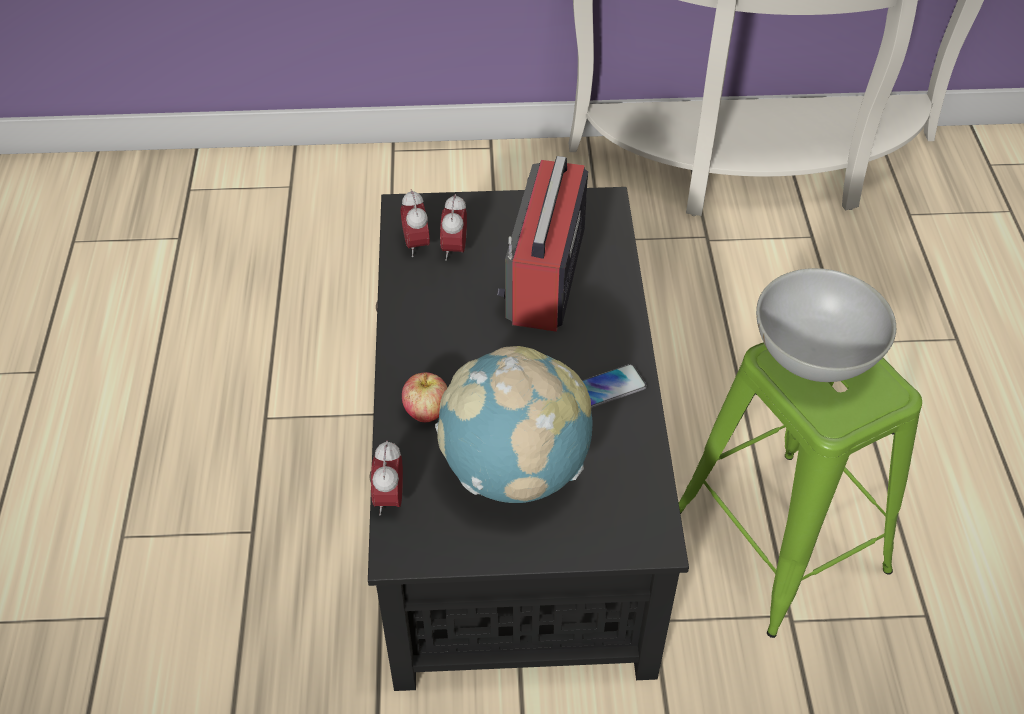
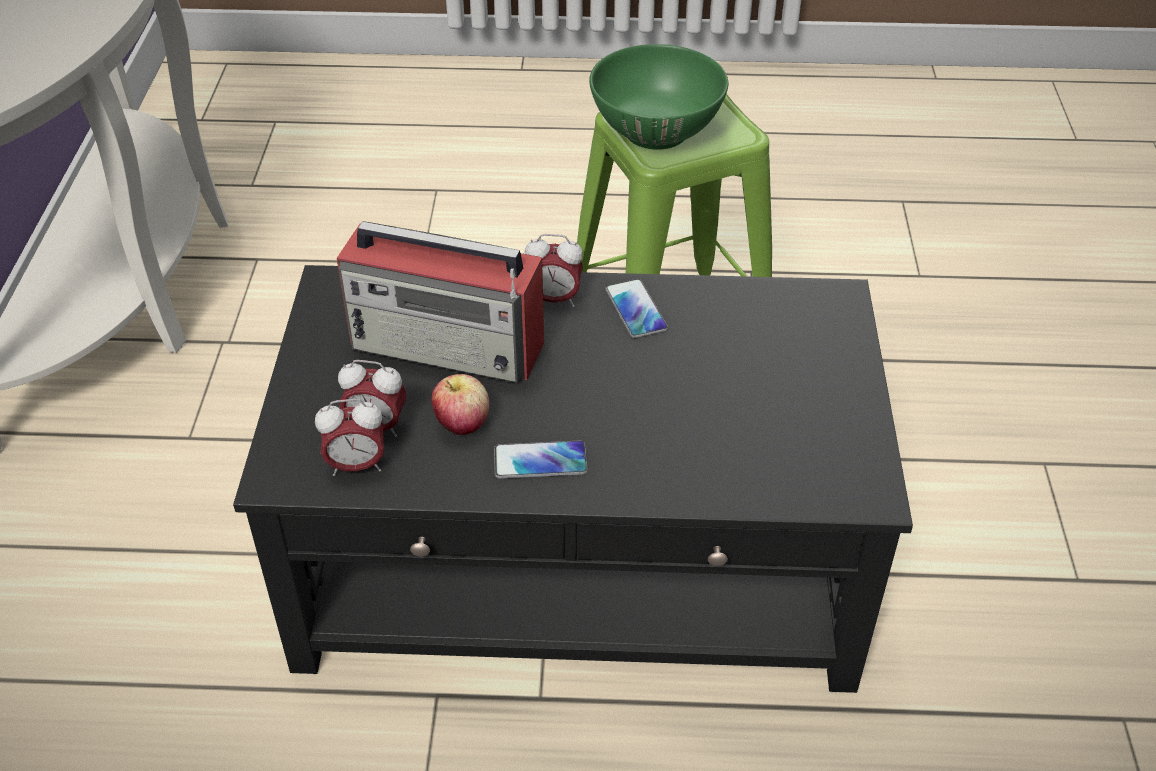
camera: 85 degrees left, 5 degrees down
(390, 499) = (796, 502): alarm clock -> alarm clock (554, 299)
(426, 340) = (540, 461): none -> phone
(426, 412) = (662, 464): apple -> apple (462, 424)
(515, 470) = (753, 391): globe -> none
(815, 357) = (656, 131): white bowl -> green bowl

